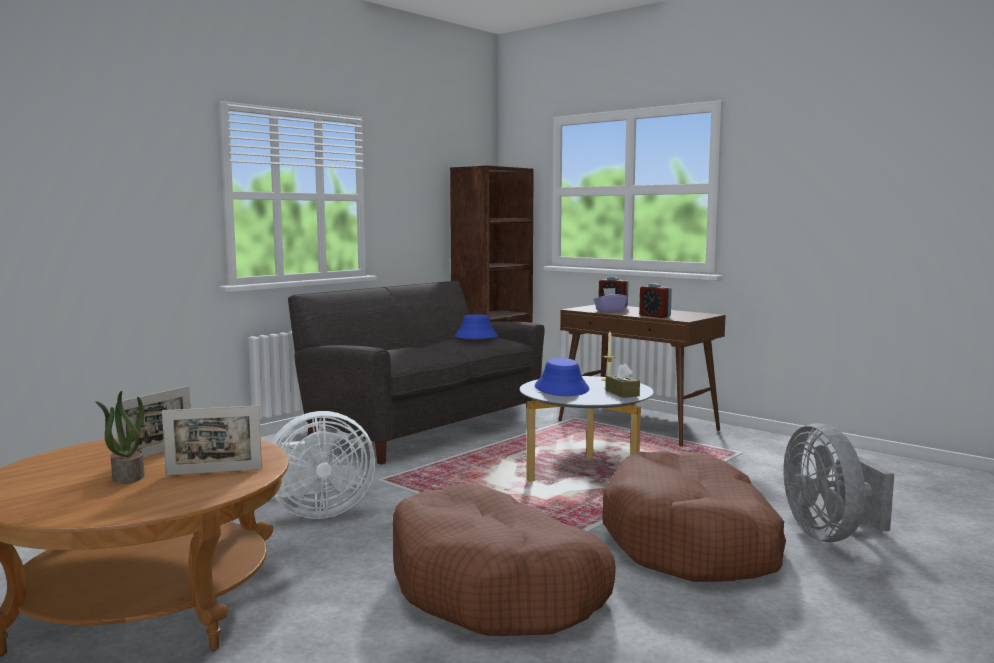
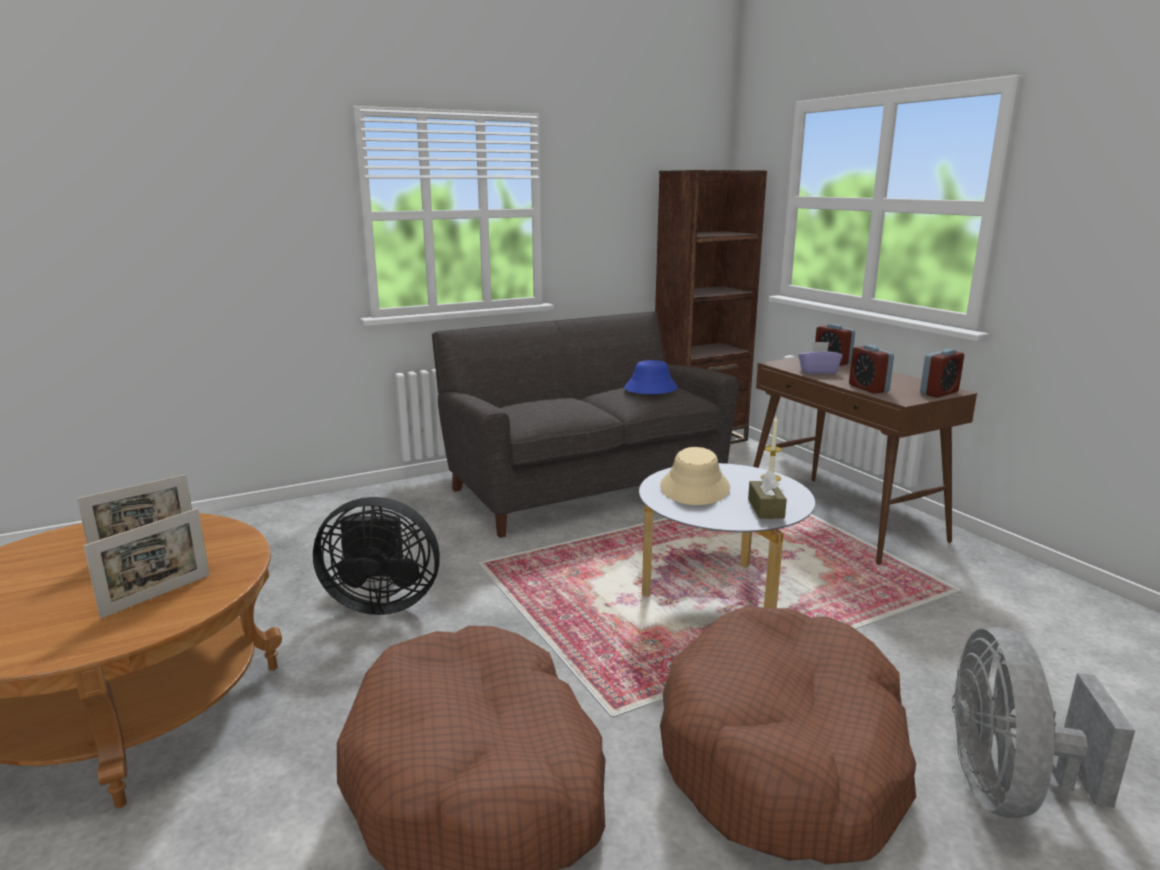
camera: 20 degrees right, 10 degrees up
(127, 476) = (74, 586): potted plant -> none
(214, 472) = (157, 595): picture frame -> picture frame turned 60 degrees counterclockwise
(316, 512) = (381, 602): white fan -> black fan
(562, 388) = (695, 488): blue hat -> beige hat
(702, 315) = (939, 393): none -> alarm clock

